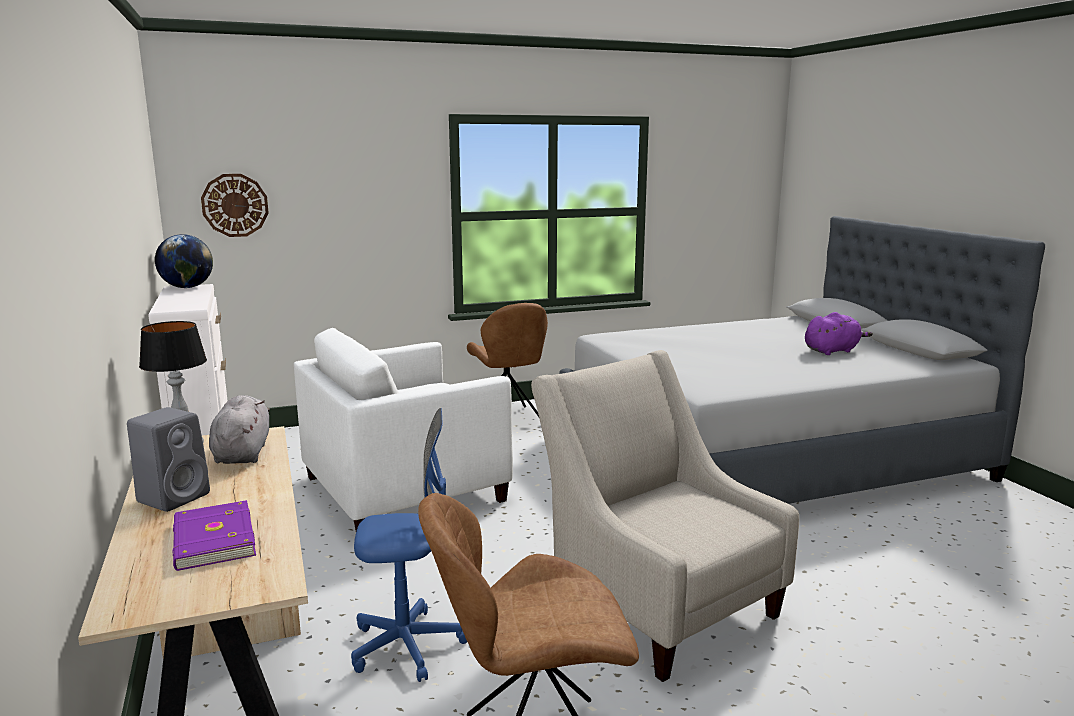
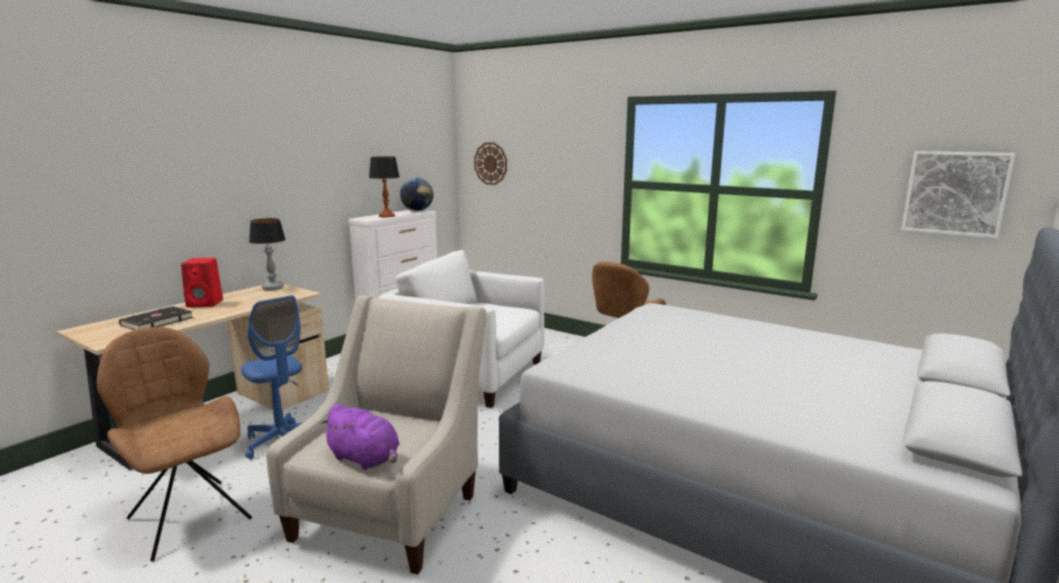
camera: 55 degrees right, 0 degrees up
(175, 497) = (206, 303): grey speaker -> red speaker
(189, 300) = (386, 216): none -> table lamp
(211, 540) = (156, 321): purple book -> black book
(243, 453) = (272, 297): grey plush toy -> none
(729, 200) = (955, 193): none -> picture
(832, 351) = (818, 391): purple plush toy -> purple plush toy (365, 459)

